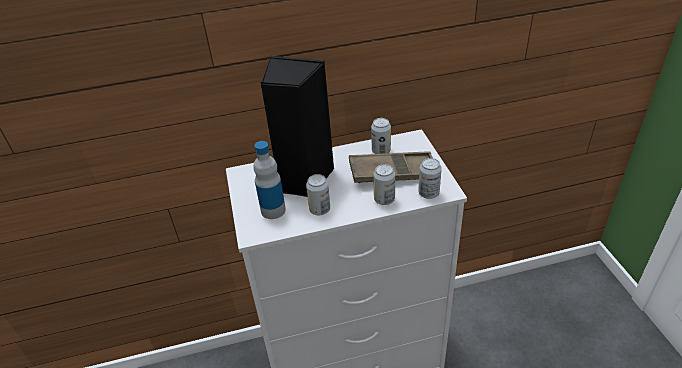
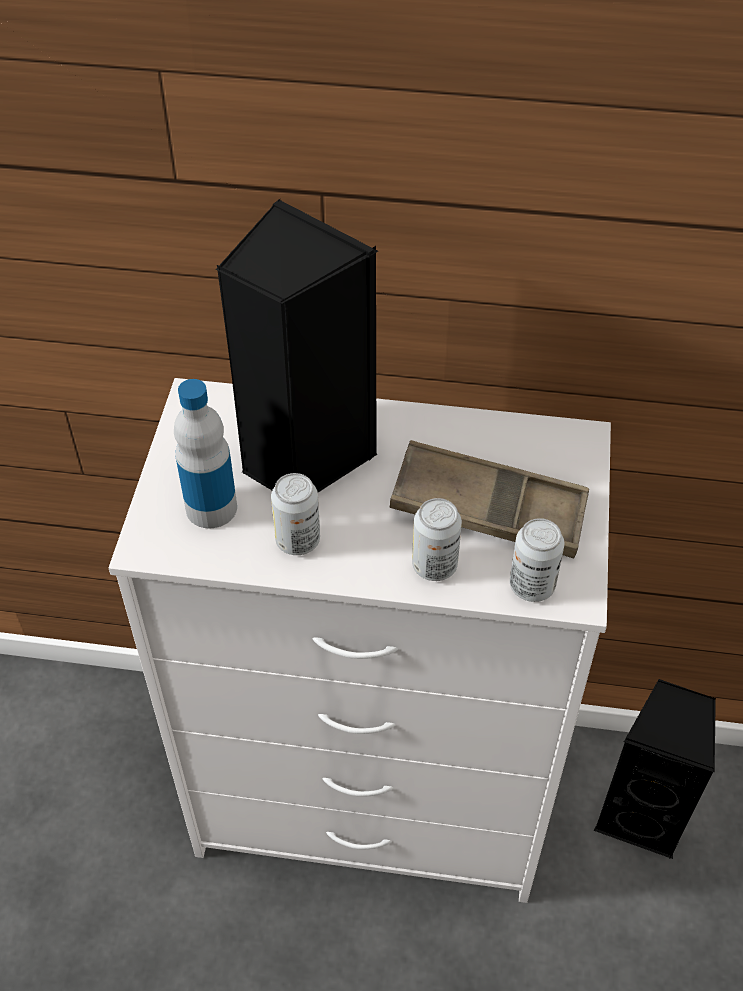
camera: 20 degrees right, 10 degrees up
(381, 151) = (493, 447): can -> none
(470, 320) = (641, 814): none -> black speaker

